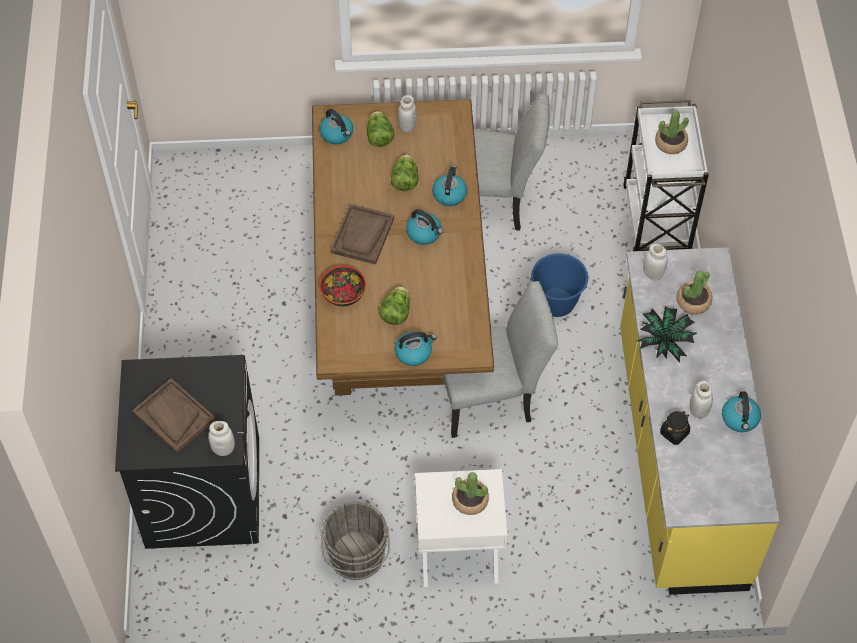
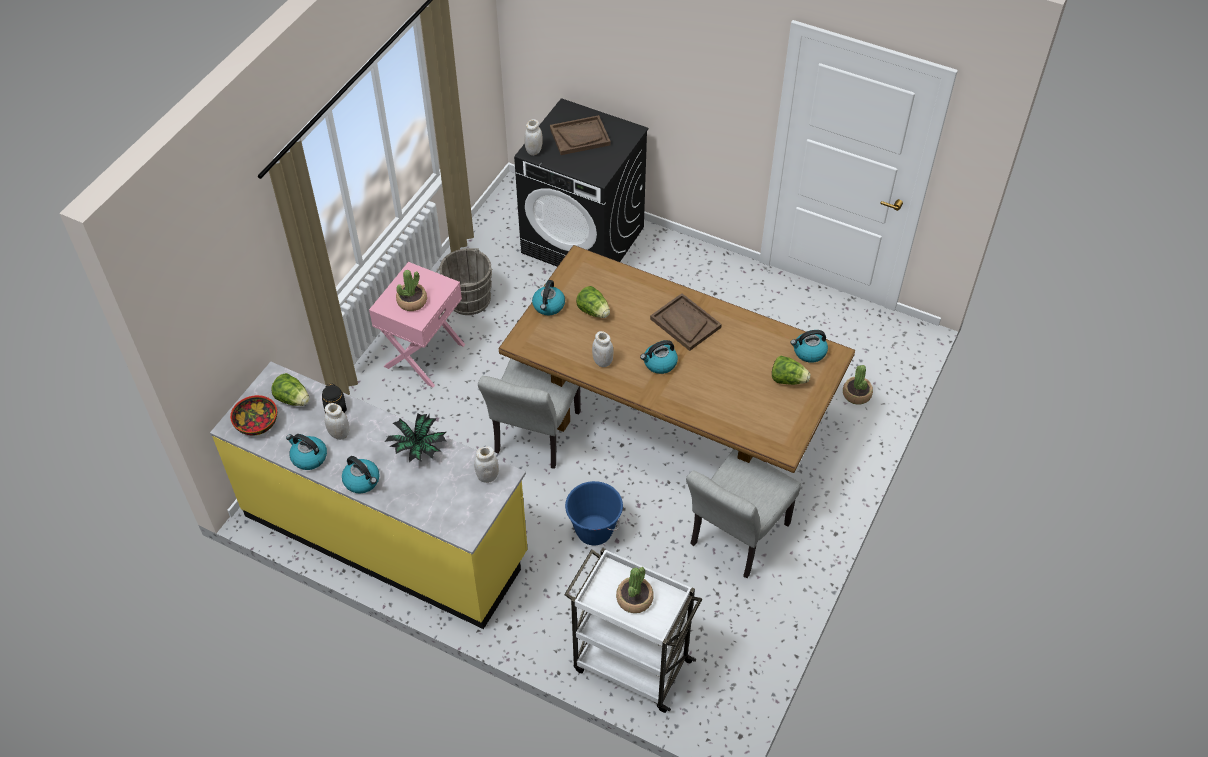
camera: 120 degrees right, 5 degrees down
(344, 294) = (635, 288): bowl -> bowl (256, 424)
(404, 181) = (726, 375): lettuce -> lettuce (293, 399)
(407, 126) = (788, 404): white jar -> white jar (602, 361)
(449, 194) = (690, 399): kettle -> kettle (362, 481)
(458, 554) = (423, 355): white nightstand -> pink nightstand
(693, 301) = (438, 490): potted plant -> potted plant (856, 394)

